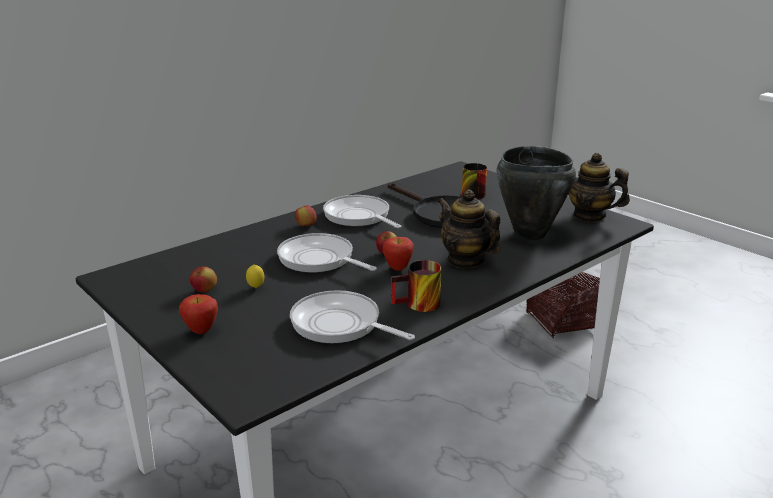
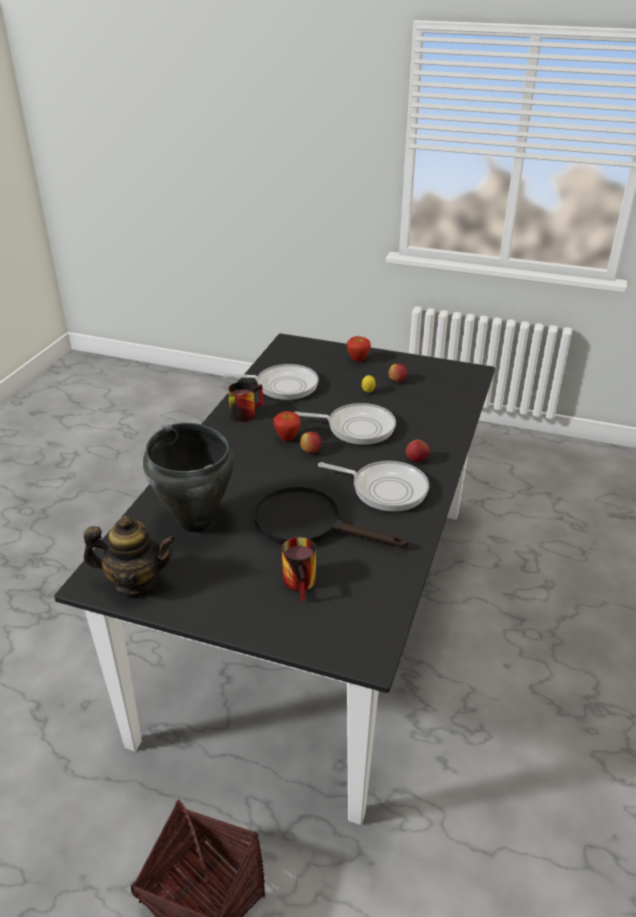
camera: 150 degrees right, 10 degrees up
(465, 260) = (238, 464): teapot -> none

